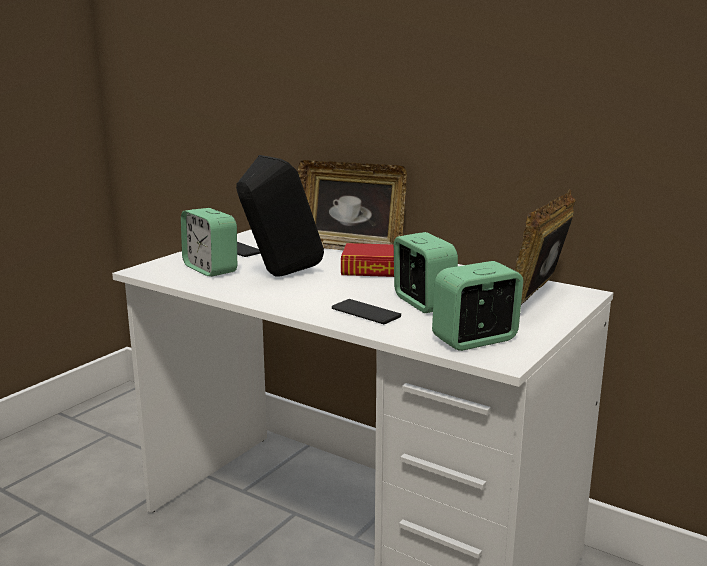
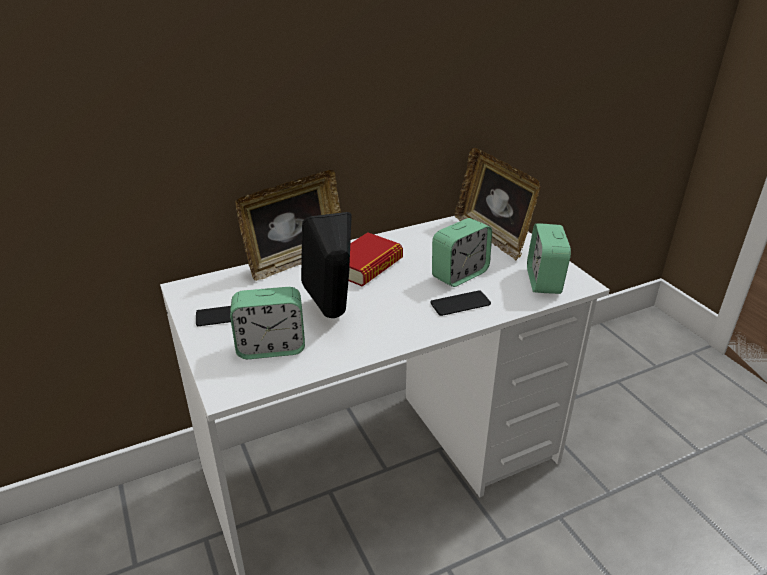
camera: 60 degrees left, 15 degrees up
(423, 303) = (459, 274): alarm clock -> alarm clock turned 135 degrees clockwise

